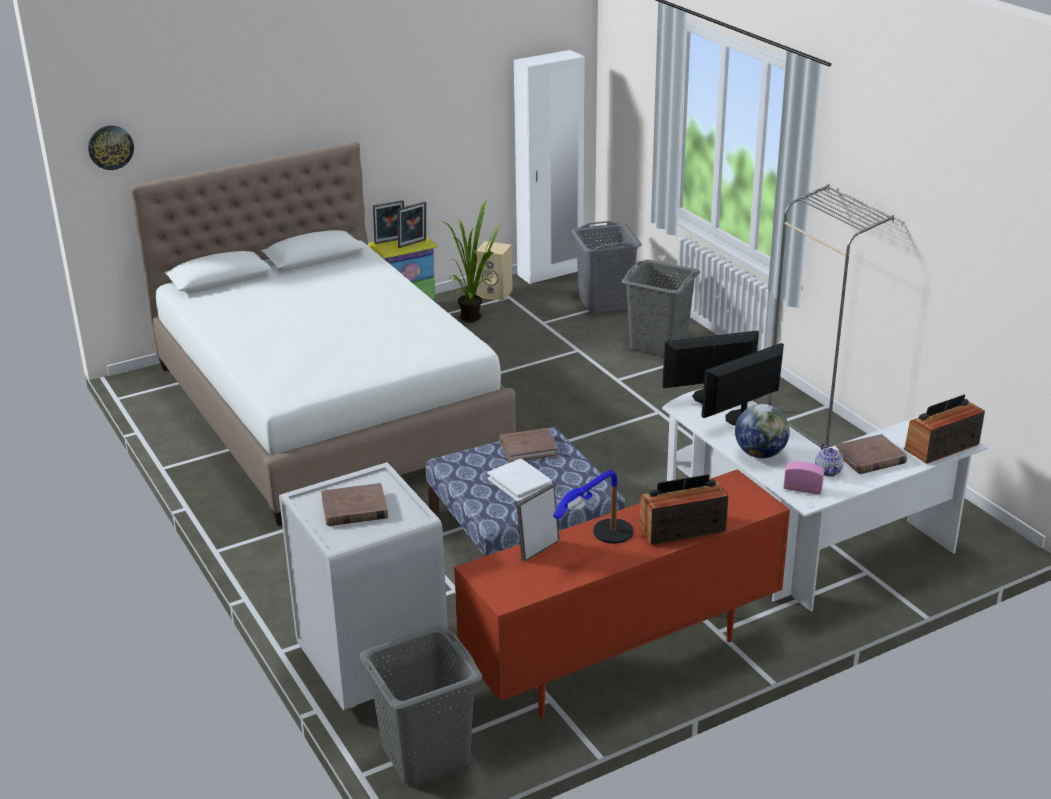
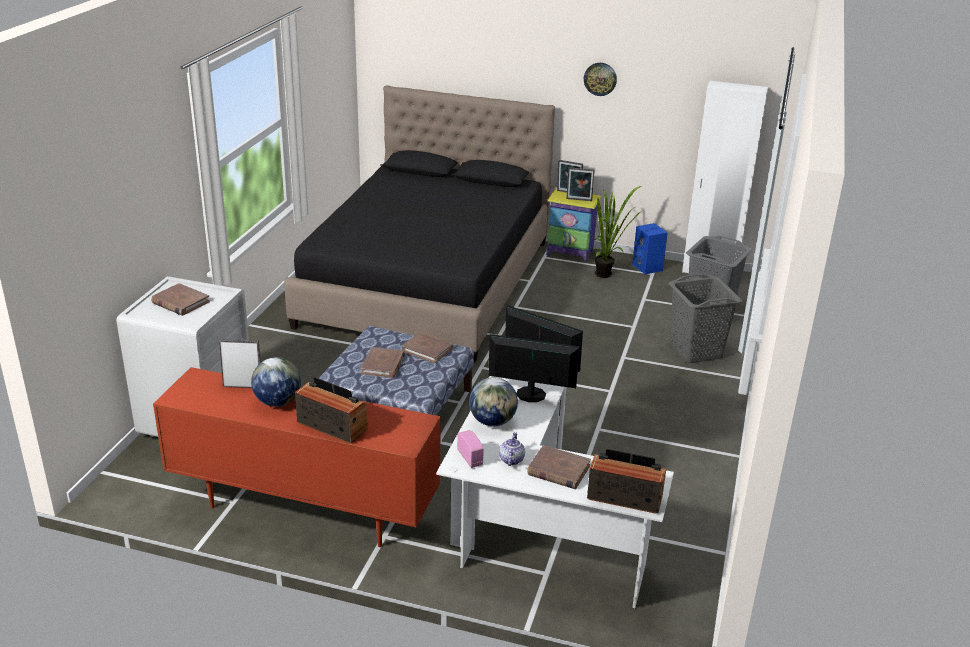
camera: 45 degrees right, 0 degrees up
(110, 147) = (382, 55): wall clock -> wall clock (600, 79)
(327, 407) = (428, 282): white bed -> black bed
(426, 755) = (134, 483): grey laundry basket -> none
(496, 293) = (648, 267): beige speaker -> blue speaker
(520, 482) = (383, 365): white book -> brown book
(598, 541) = (277, 402): table lamp -> globe
(816, 424) = (706, 463): grey clothes rack -> none
(829, 471) = (511, 459): teapot -> teapot turned 150 degrees clockwise

